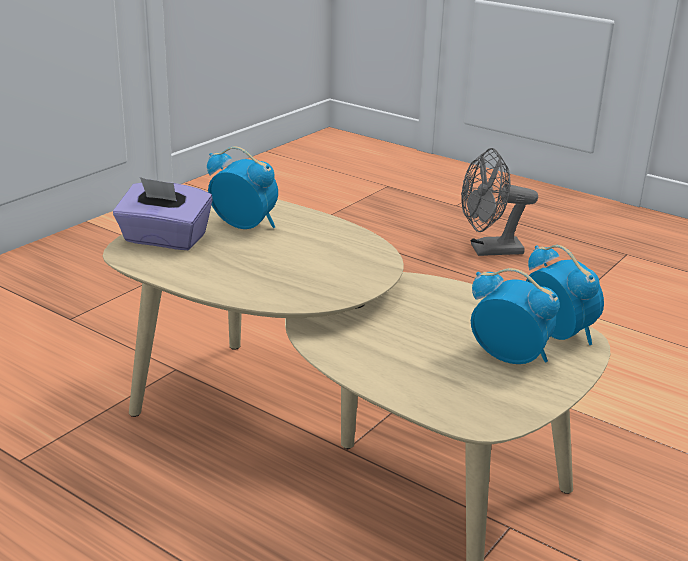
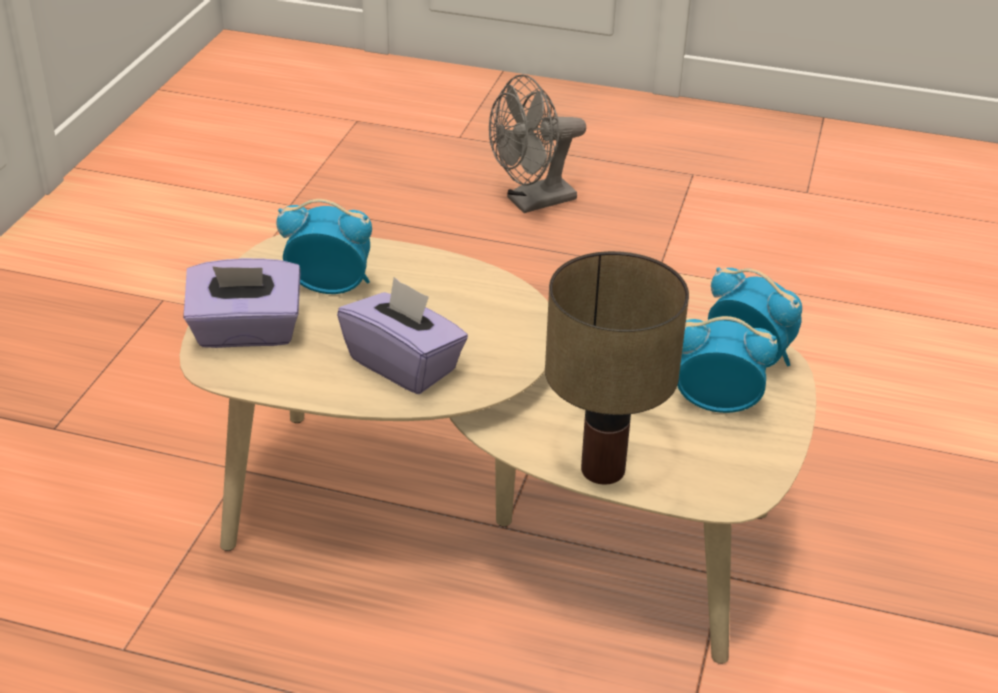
camera: 20 degrees left, 10 degrees up
(262, 277) = (404, 364): none -> purple tissue box
(384, 380) = (605, 470): none -> table lamp

